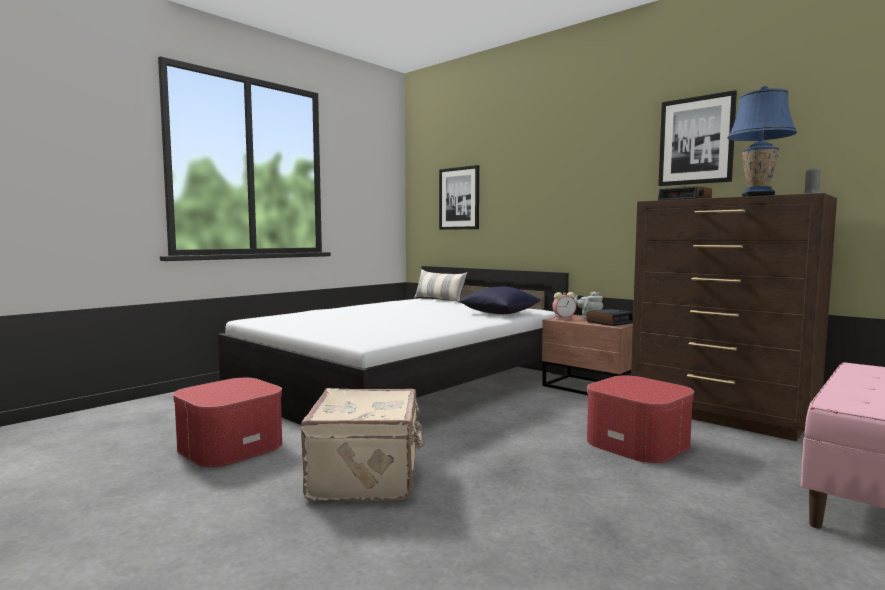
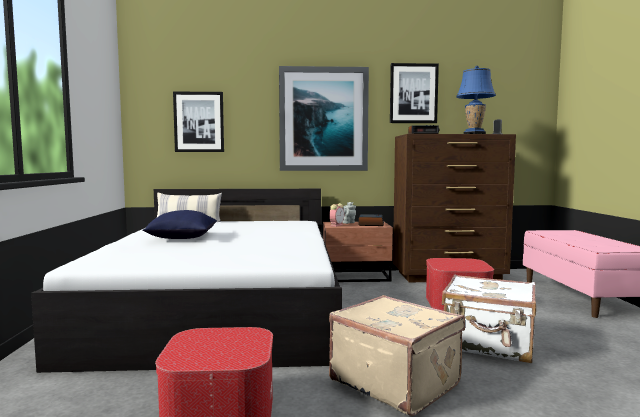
camera: 45 degrees left, 0 degrees up
(499, 313) = (289, 226): blue pillow -> blue pillow (181, 238)
(540, 489) = (489, 344): none -> white suitcase
(576, 187) = (323, 119): none -> picture

